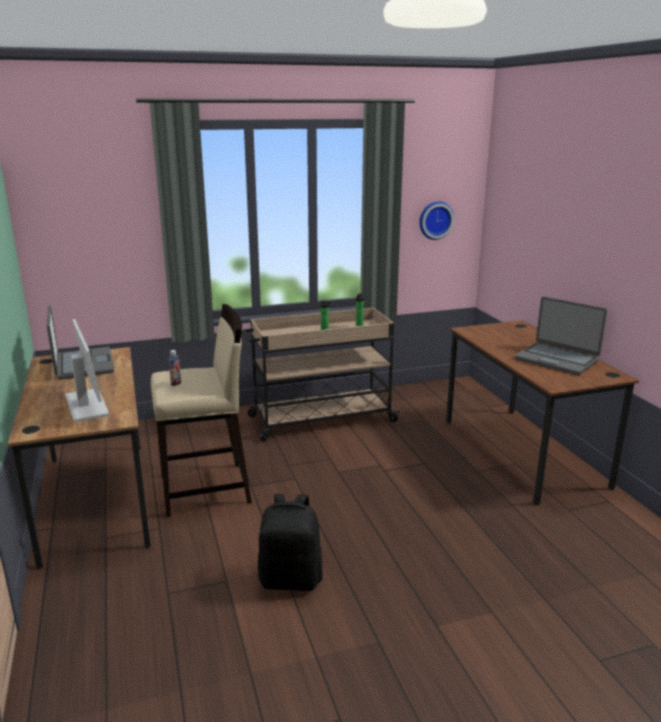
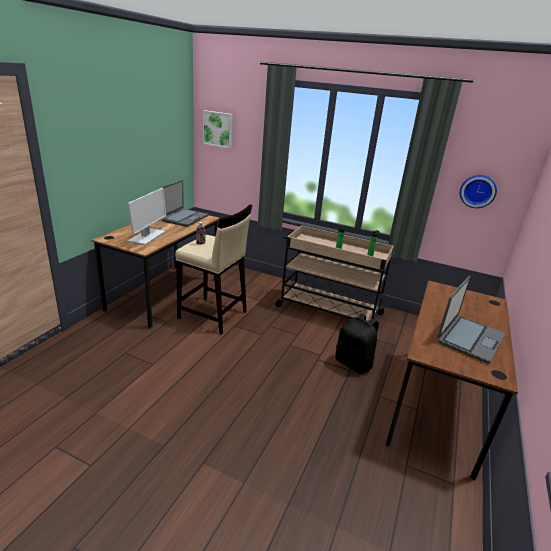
camera: 40 degrees right, 5 degrees up
(64, 211) = (218, 129): none -> picture
(291, 579) = (178, 383): black backpack -> black backpack (354, 363)
(556, 359) = (469, 339): laptop -> laptop turned 135 degrees counterclockwise

